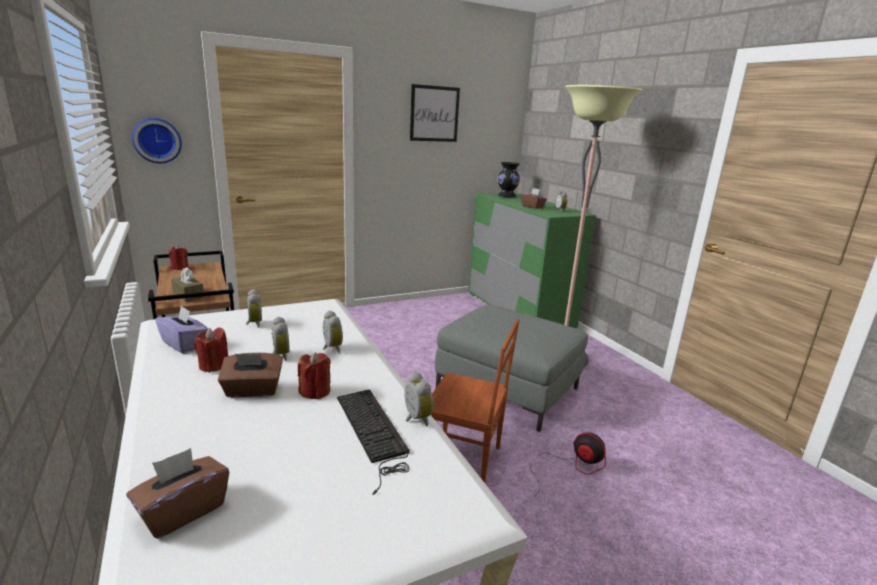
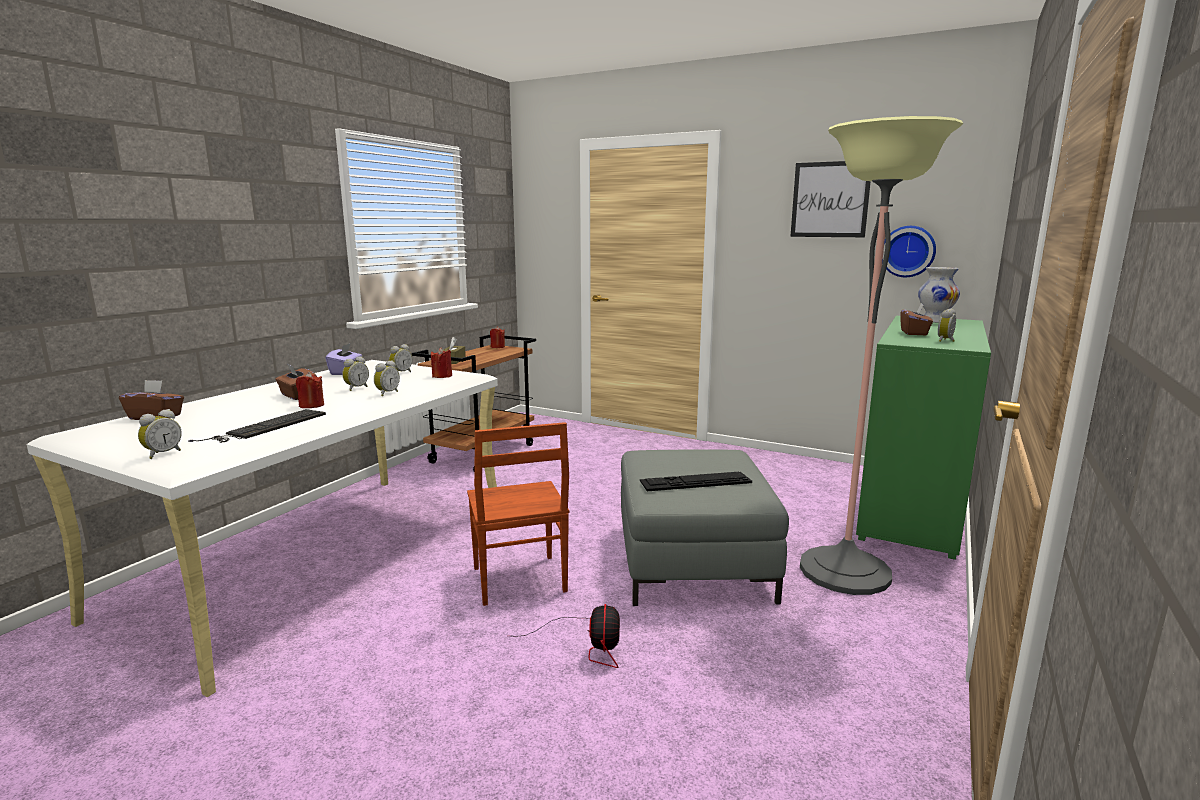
camera: 55 degrees right, 5 degrees down
(157, 140) = (541, 240): wall clock -> wall clock (907, 251)
(214, 365) = (323, 383): red candle -> red candle (442, 376)
(415, 419) = (296, 431): alarm clock -> alarm clock (162, 454)
(506, 196) = (934, 321): black vase -> white vase
(531, 333) = (695, 481): none -> keyboard

